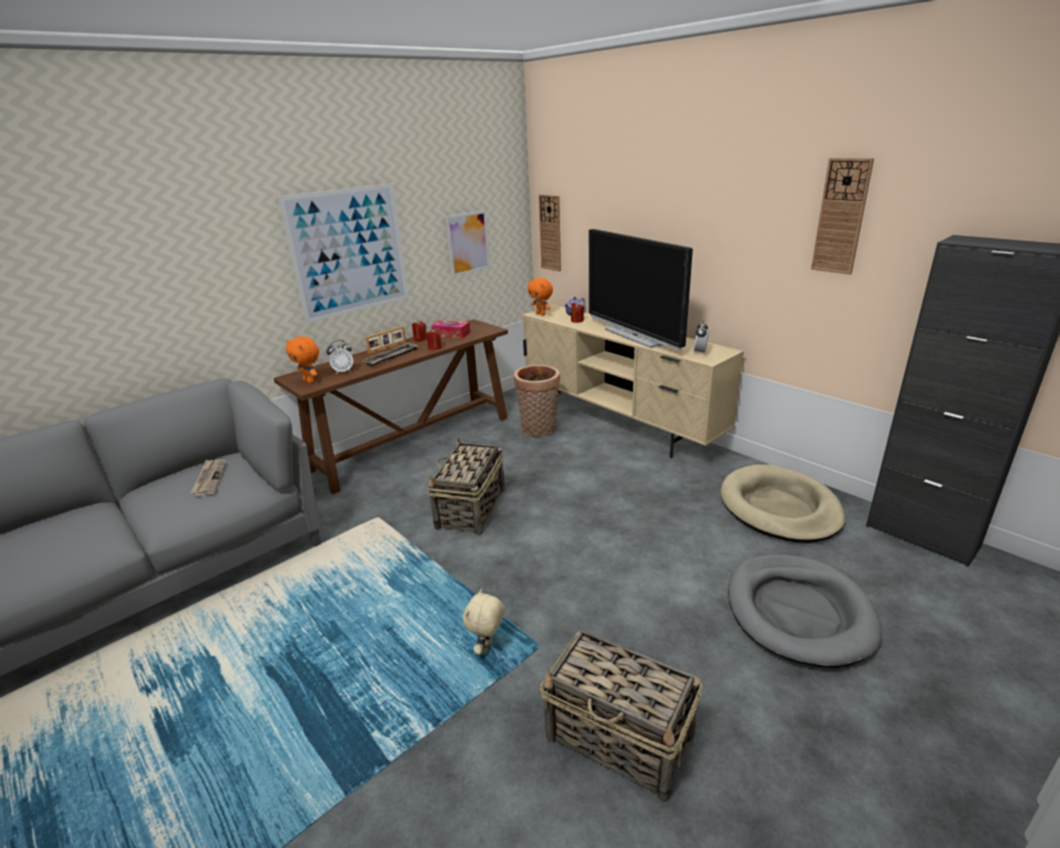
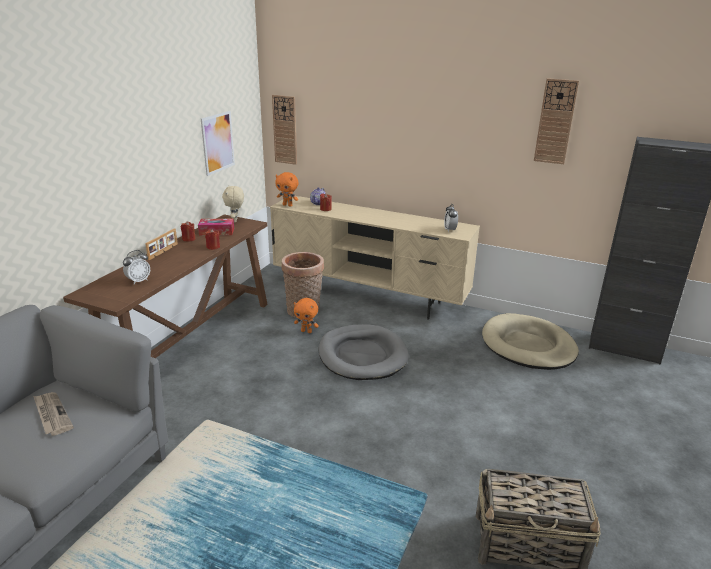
camera: 25 degrees left, 0 degrees up
(309, 381) = (111, 295): orange plush toy -> orange plush toy (306, 331)
(349, 252) = (125, 159): picture -> none
(391, 357) = (177, 261): tray -> none
(470, 509) = (291, 394): basket -> none
(487, 648) = (387, 508): beige plush toy -> beige plush toy (235, 221)
(635, 336) = (387, 220): television -> none
(798, 612) = (584, 420): grey dog bed -> grey dog bed (362, 355)

